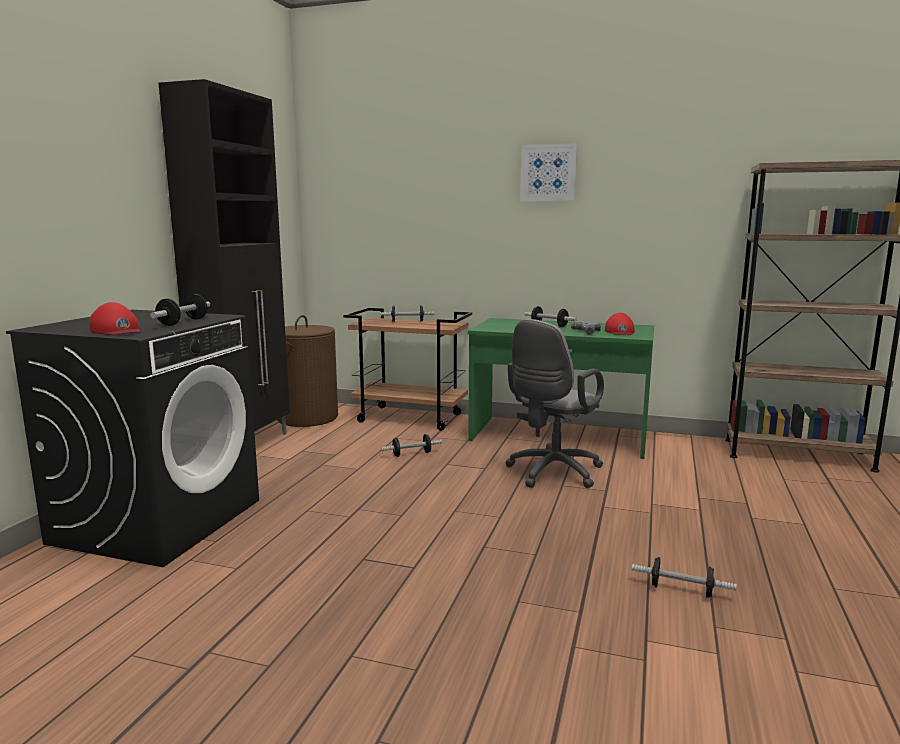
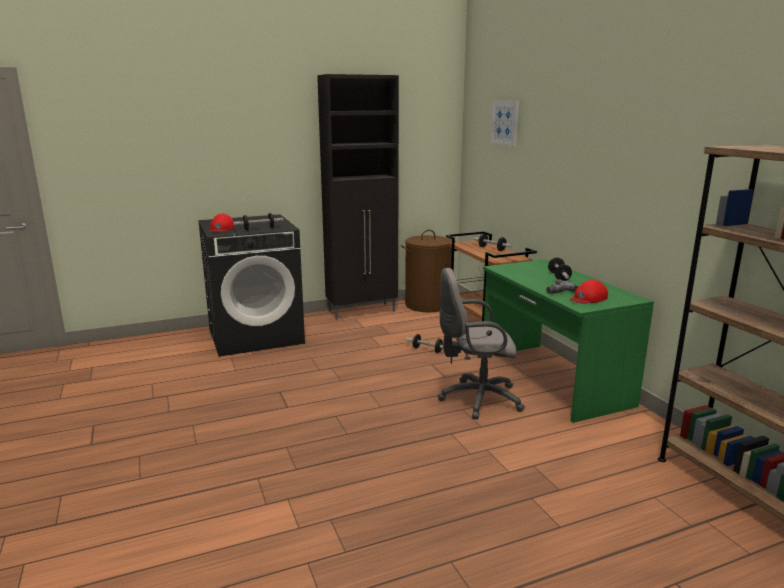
camera: 50 degrees right, 5 degrees up
(548, 173) = (594, 132): picture -> picture (505, 122)
(681, 590) = (363, 495): dumbbell -> none

